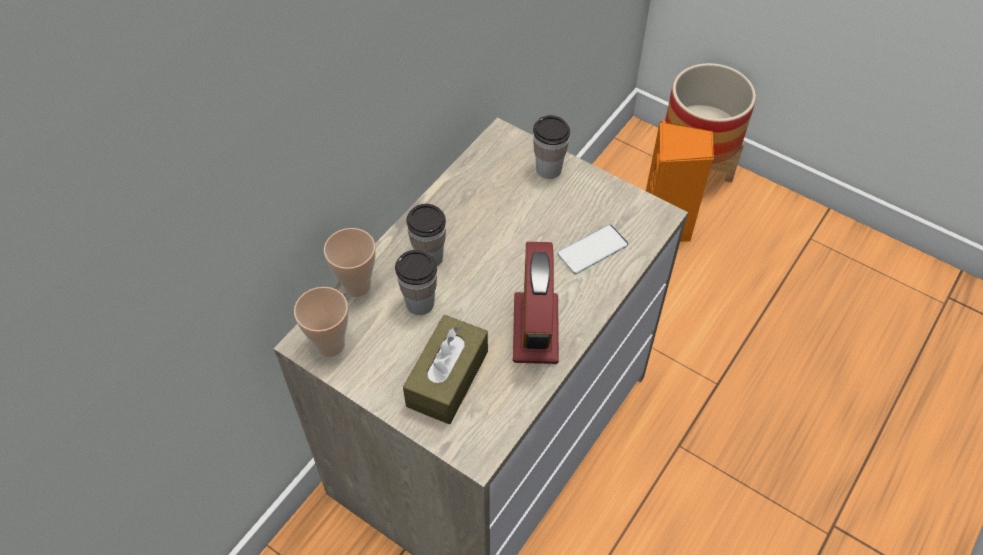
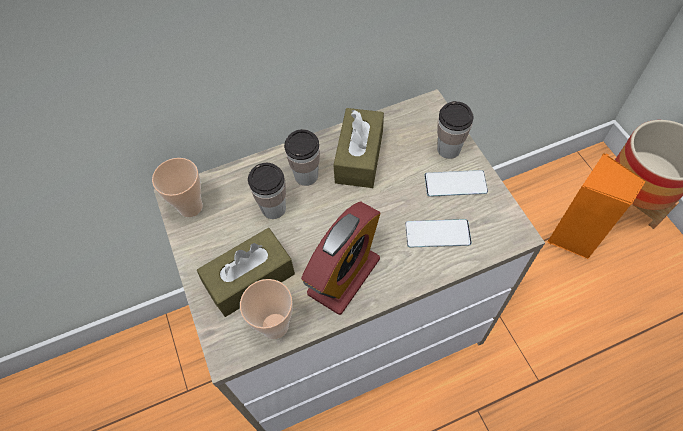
camera: 35 degrees right, 5 degrees up
(357, 285) = (240, 172): cup -> cup (275, 326)
(468, 215) = (359, 157): none -> brown tissue box
(577, 198) = (455, 184): none -> phone

